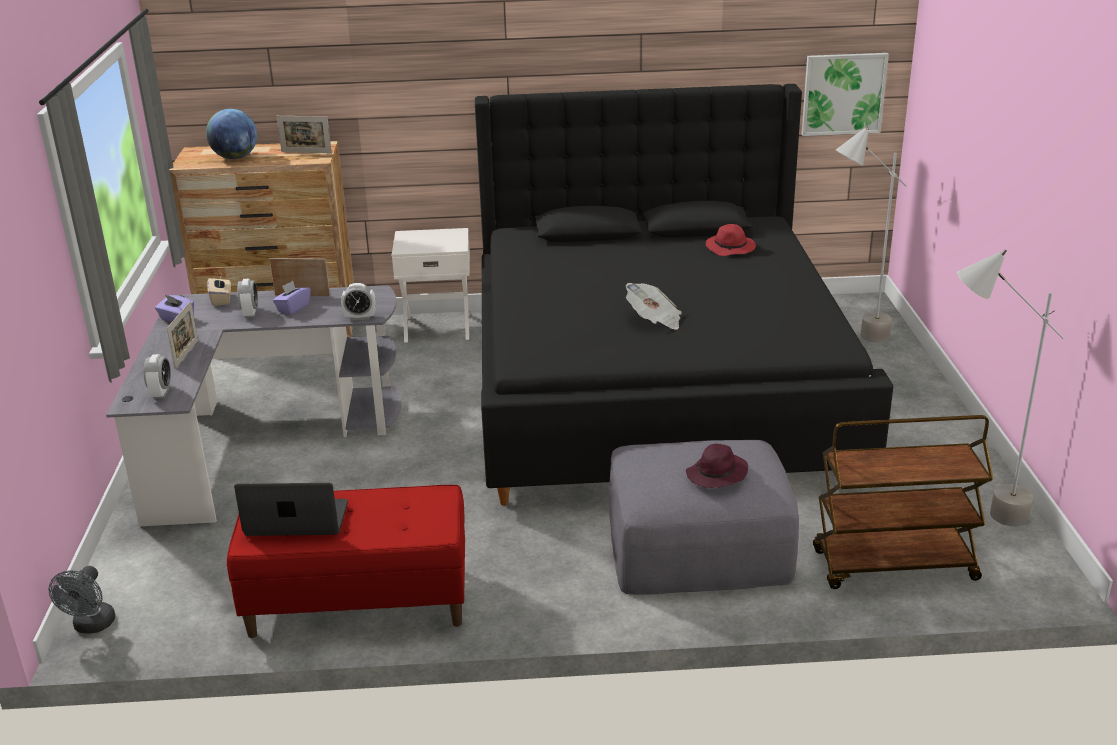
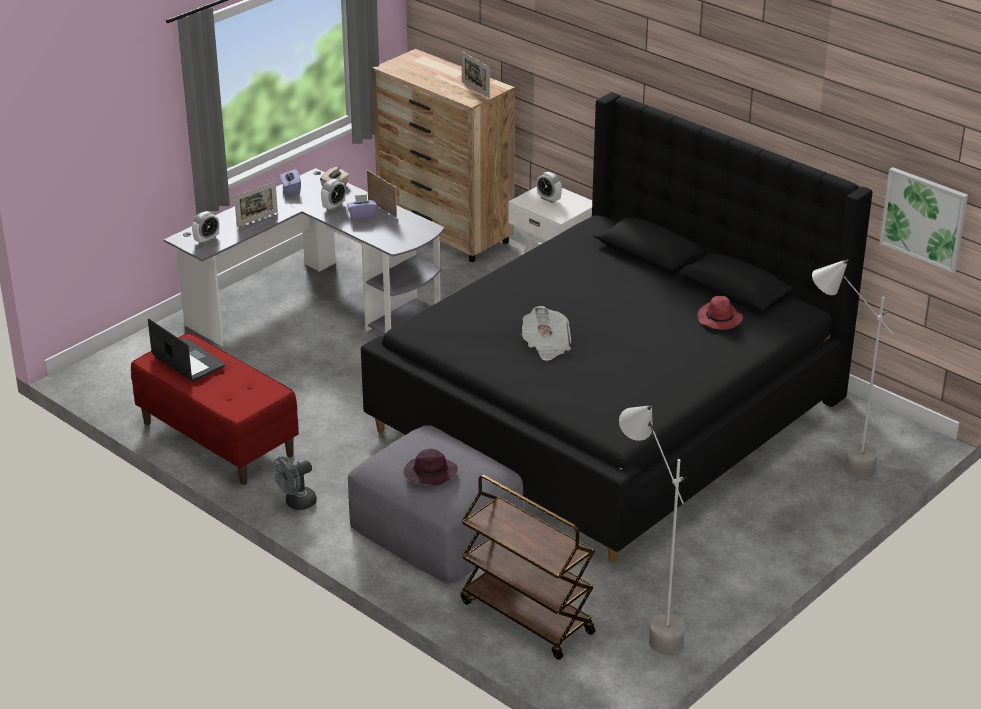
camera: 45 degrees right, 5 degrees up
(92, 626) = (90, 371): grey fan -> grey fan (296, 503)
(235, 157) = (426, 74): globe -> none
(360, 317) = (385, 244): alarm clock -> alarm clock (549, 199)

